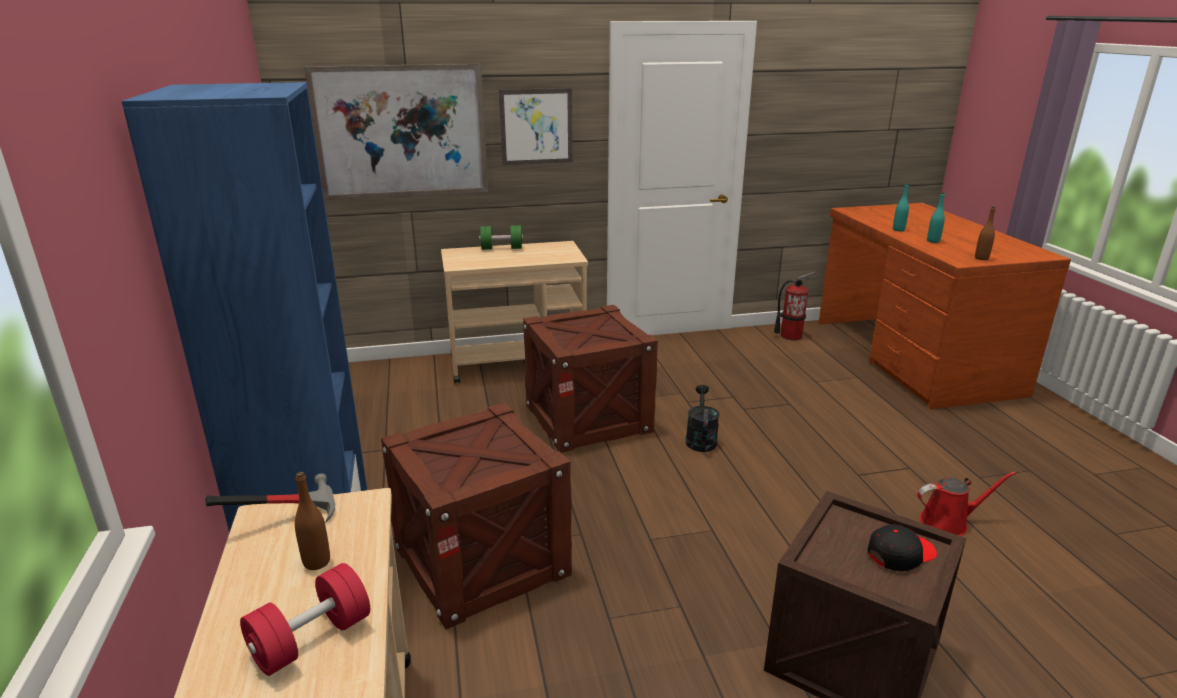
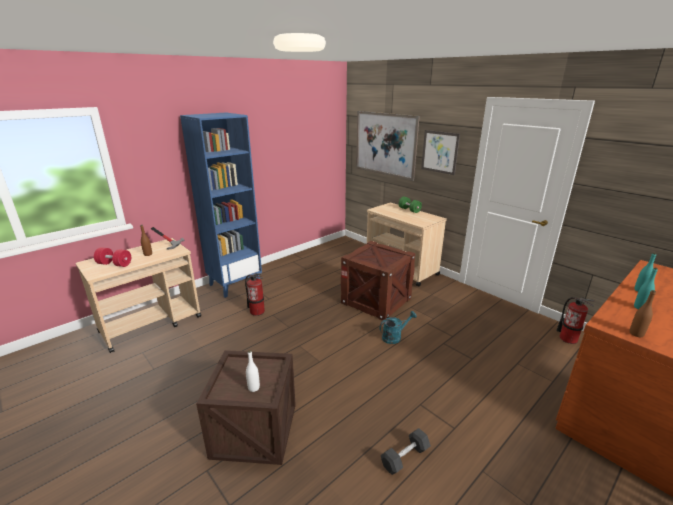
camera: 60 degrees right, 0 degrees up
(481, 561) = (257, 311): crate -> fire extinguisher
(700, 439) = (394, 337): black watering can -> turquoise watering can
(900, 554) = (253, 388): black cap -> white bottle
(948, 522) = (405, 457): red watering can -> black dumbbell

